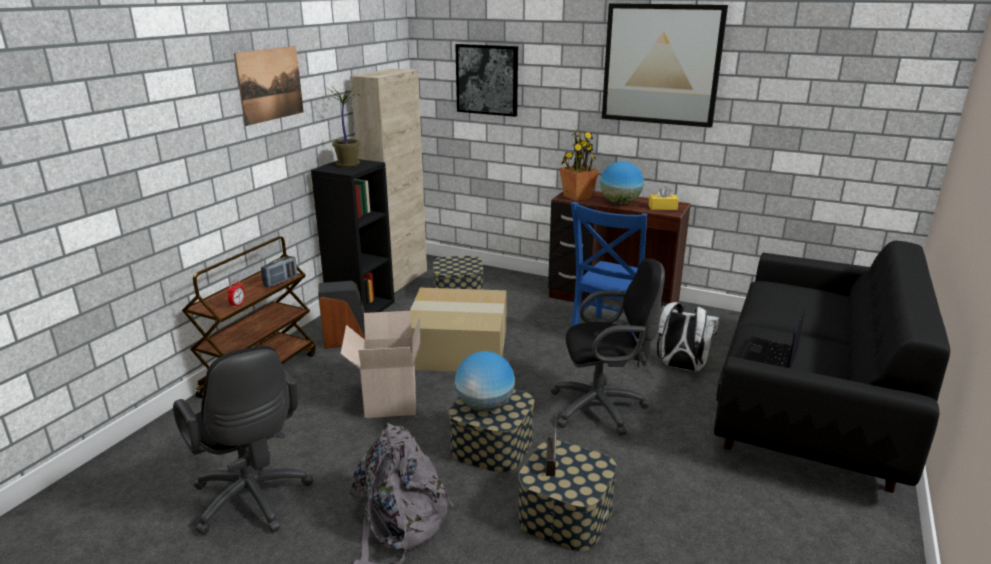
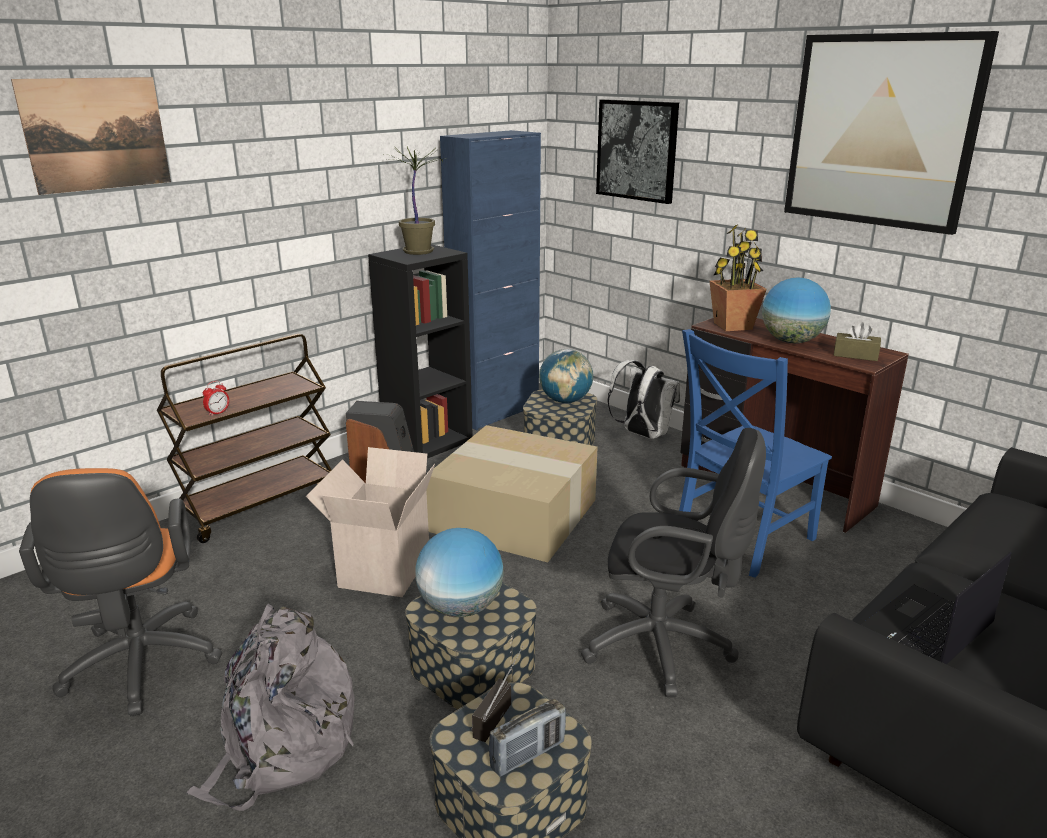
camera: 20 degrees right, 0 degrees up
(254, 501) = (141, 668): black office chair -> orange office chair
(270, 84) = (313, 138): picture -> picture (96, 134)
(281, 281) = (289, 391): radio -> radio (528, 755)
(398, 280) = (495, 412): beige cabinet -> blue cabinet
(460, 263) = (565, 401): none -> globe
(662, 207) = (855, 355): yellow tissue box -> brown tissue box
(680, 367) = (826, 608): white backpack -> white backpack (642, 434)

